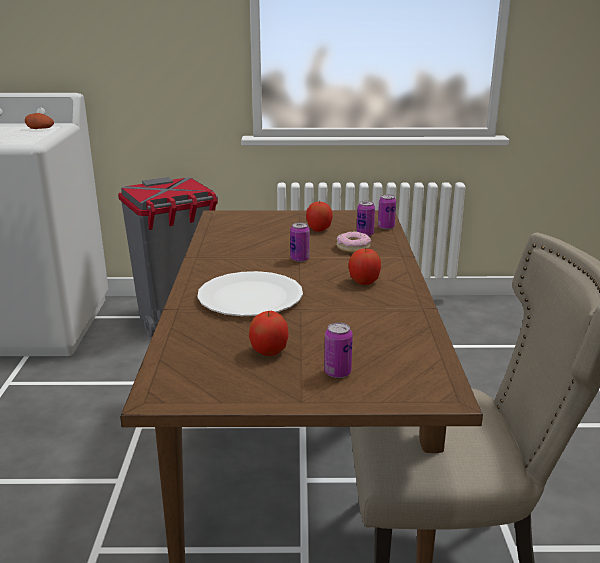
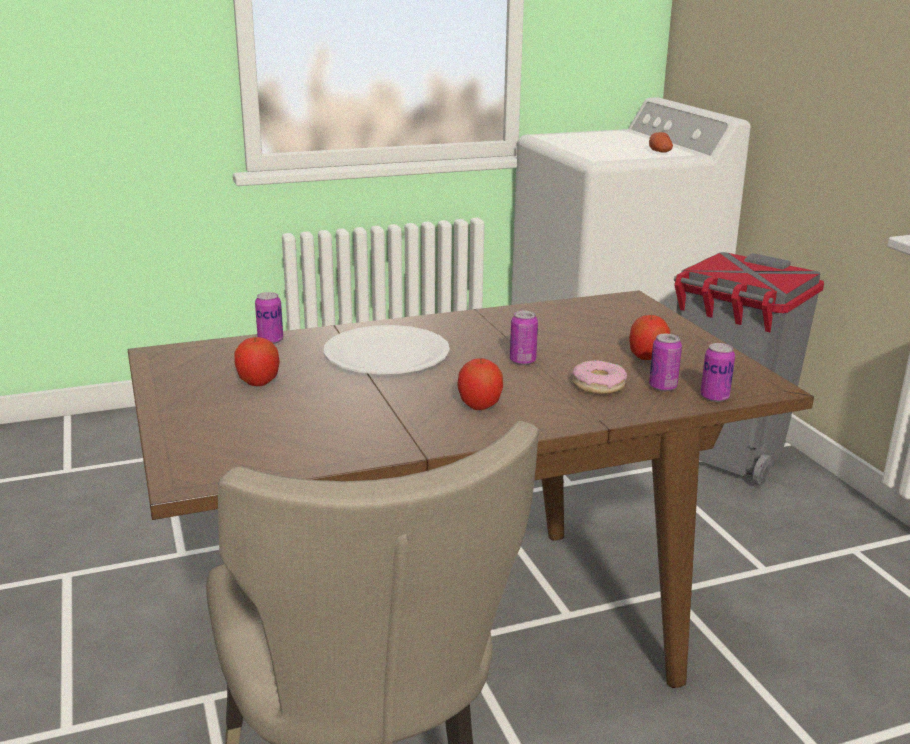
camera: 70 degrees right, 0 degrees up
(337, 373) = (222, 419): can -> can (270, 340)

